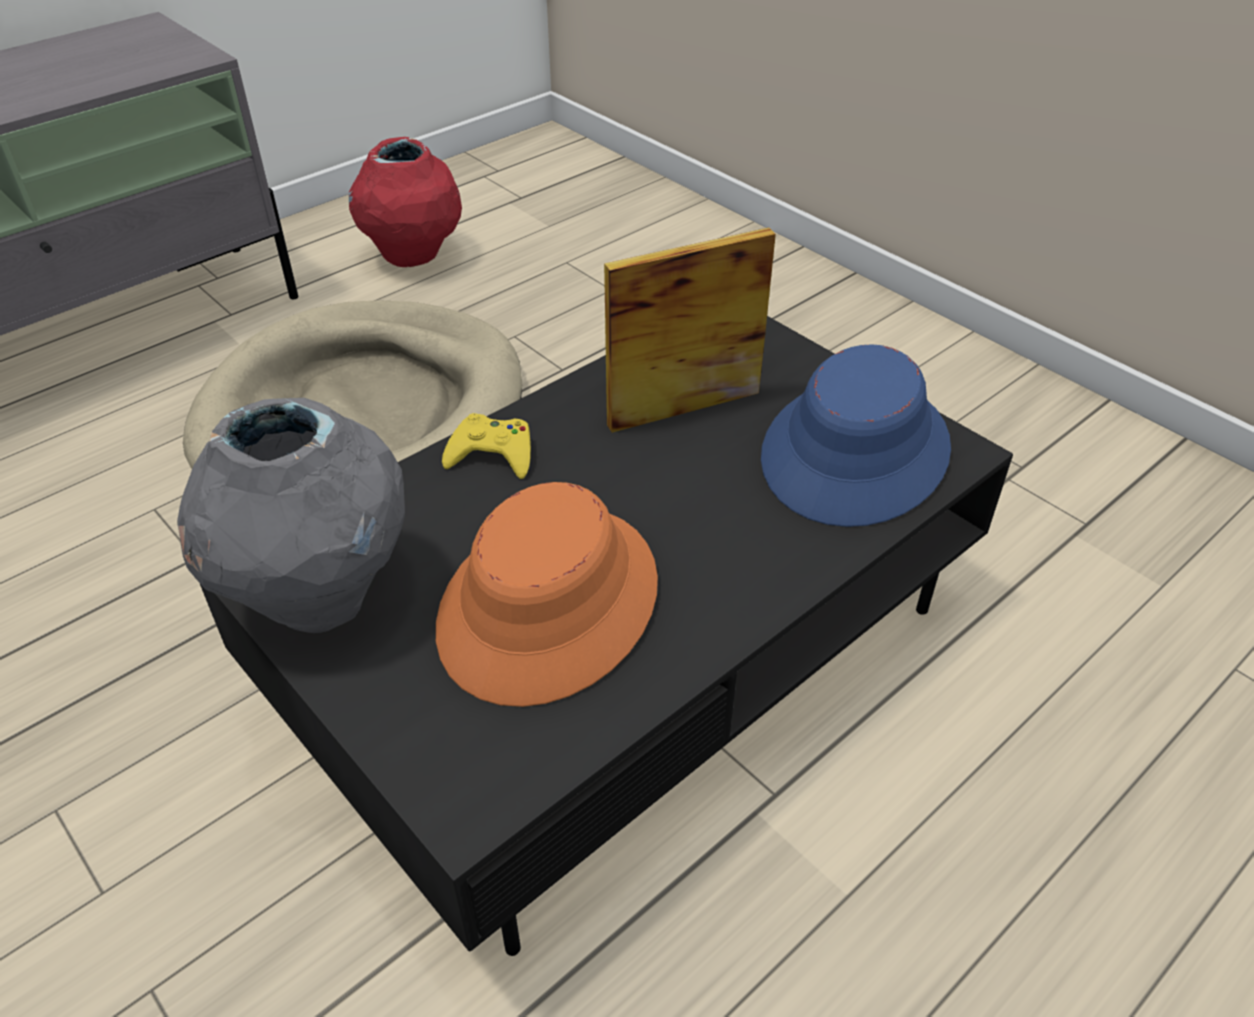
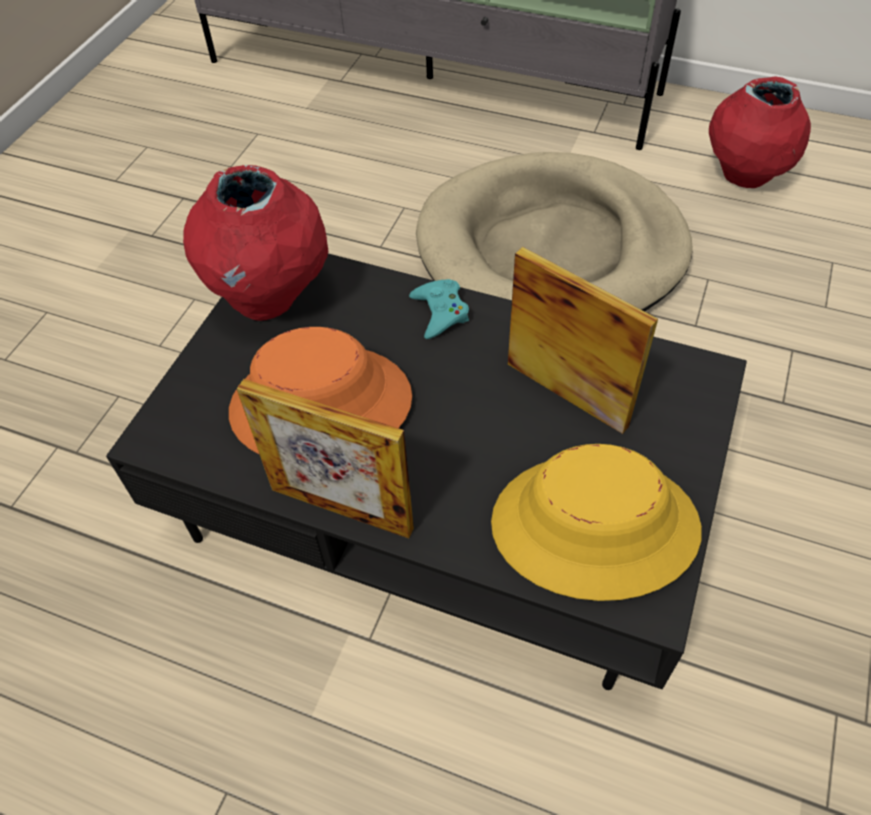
camera: 65 degrees right, 10 degrees up
(318, 596) = (270, 298): grey vase -> red vase
(492, 454) = (440, 312): yellow game controller -> turquoise game controller
(719, 635) = (341, 509): none -> picture frame
(856, 453) = (594, 527): blue hat -> yellow hat

